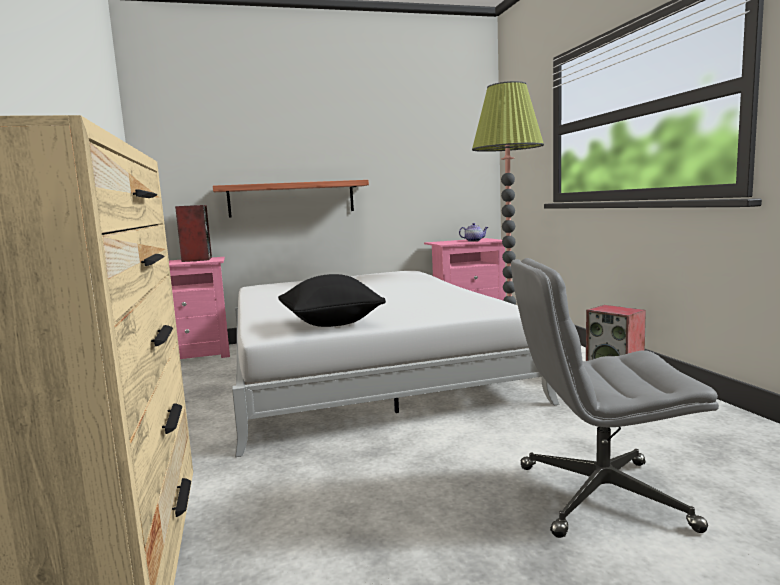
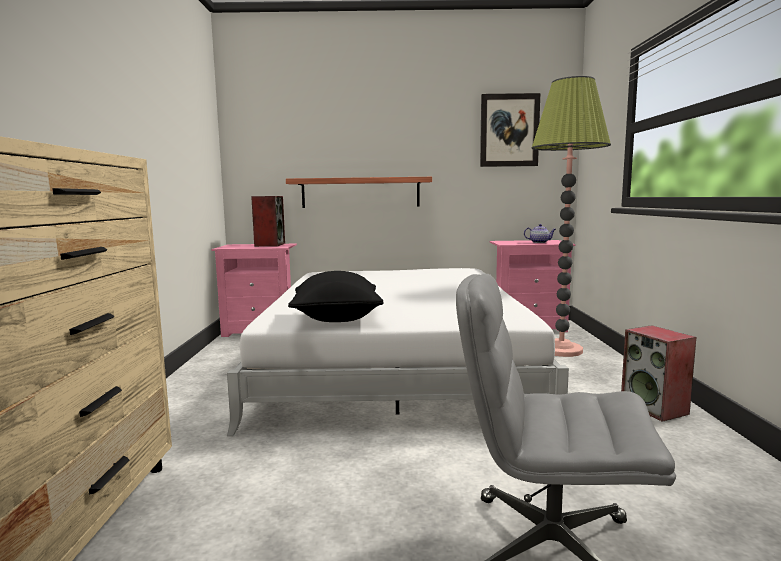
camera: 15 degrees right, 0 degrees up
(436, 133) = (509, 130): none -> picture

